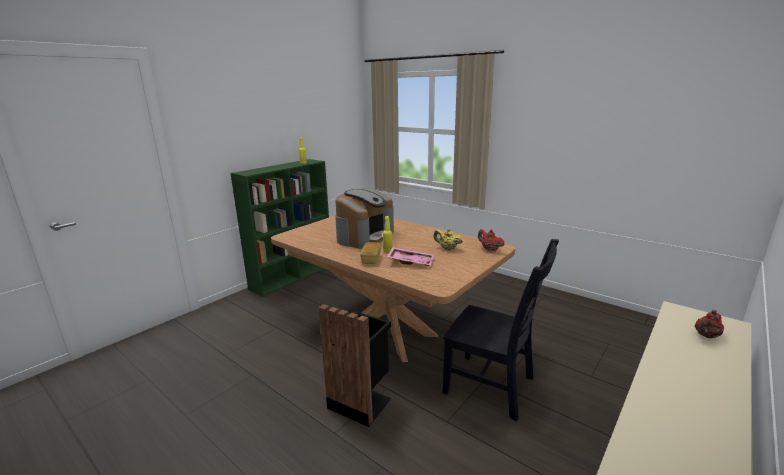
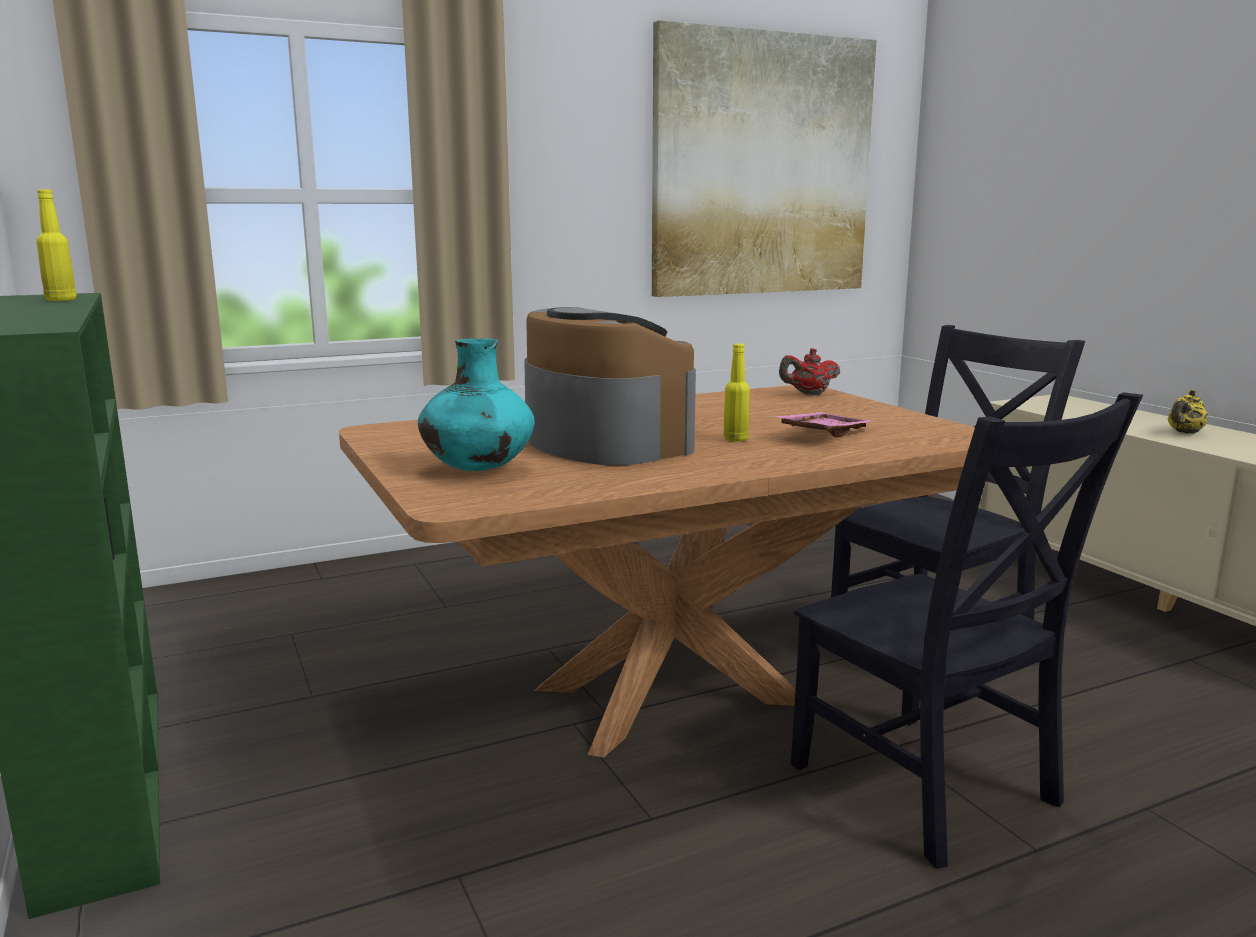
camera: 65 degrees left, 5 degrees down
(320, 231) = (477, 469): none -> turquoise vase
(361, 401) = (930, 790): black trash can -> black chair
(371, 259) = (778, 454): bread -> none
(447, 248) = (772, 409): yellow teapot -> yellow teapot (1184, 433)
(644, 125) = (762, 166): none -> picture
(706, 336) = (1089, 410): red teapot -> none

